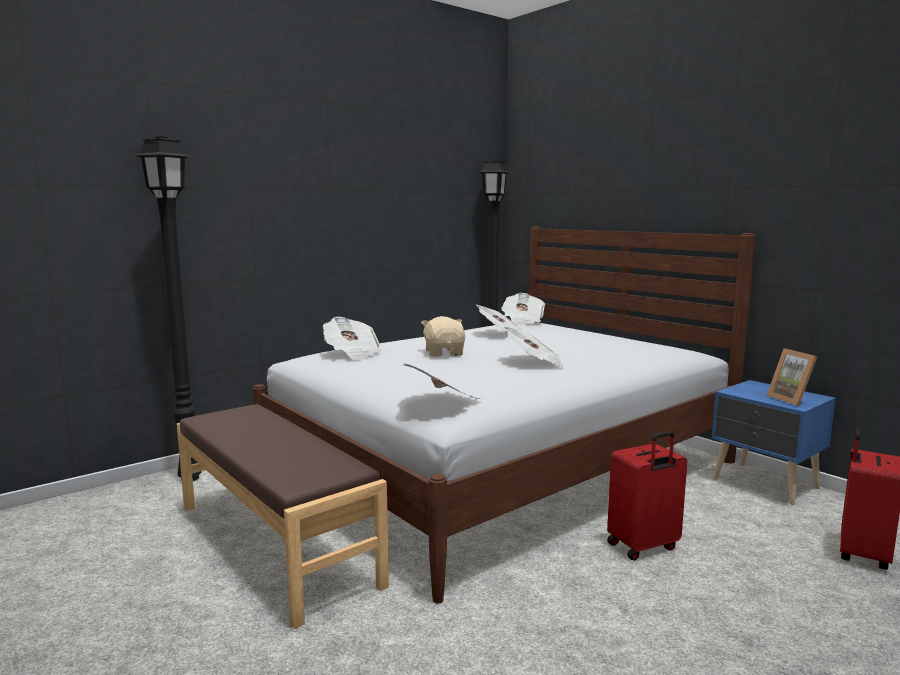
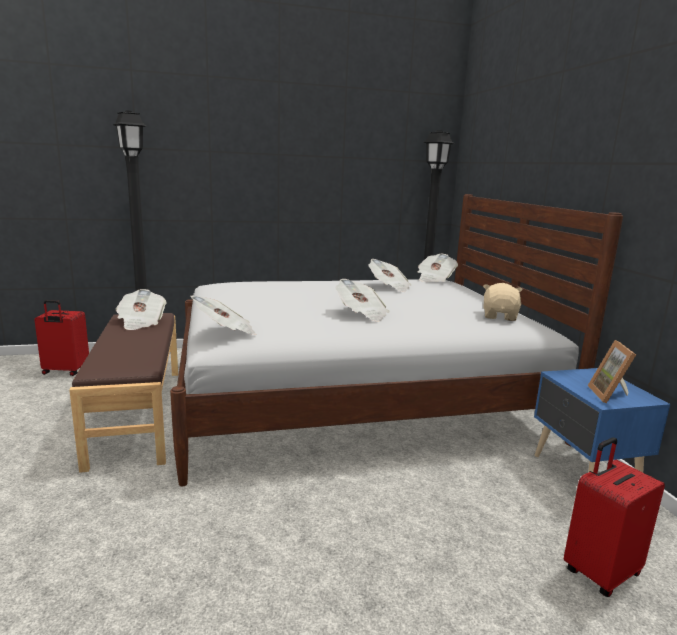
camera: 25 degrees right, 5 degrees up
(352, 354) = (246, 286): newspaper -> newspaper (141, 322)
(444, 353) = (310, 295): beige plush toy -> beige plush toy (500, 316)
(643, 547) = (386, 495): red suitcase -> red suitcase (65, 371)

